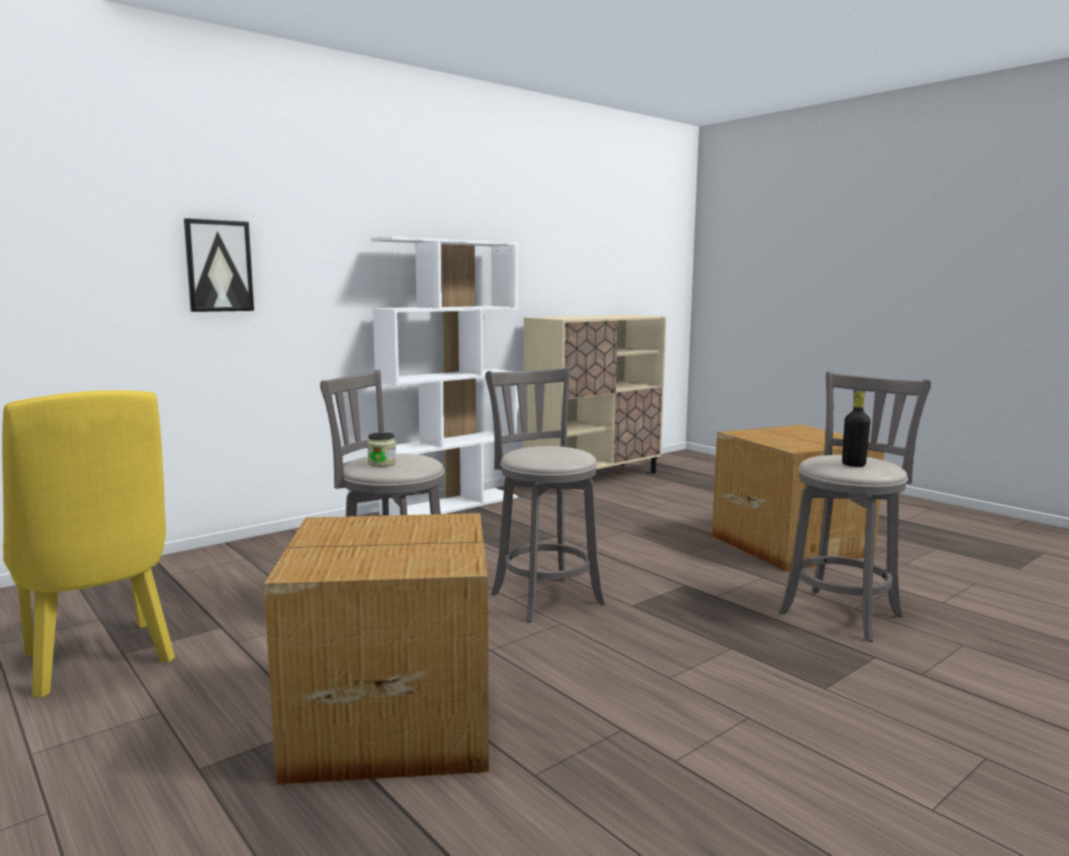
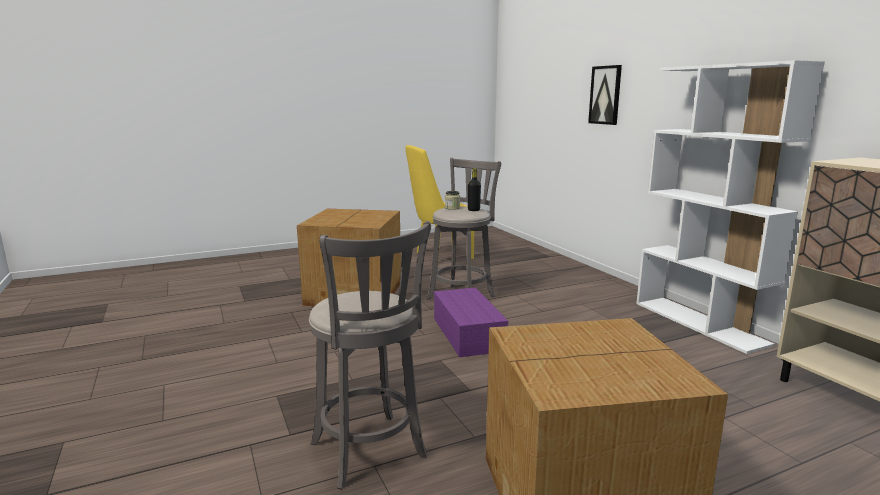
camera: 105 degrees right, 5 degrees up
(544, 596) = (469, 334): grey stool -> purple storage box
(853, 465) = (347, 298): black bottle -> black bottle (473, 210)

